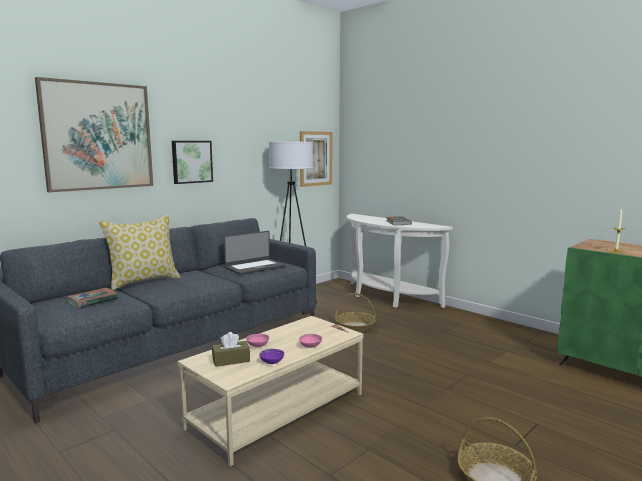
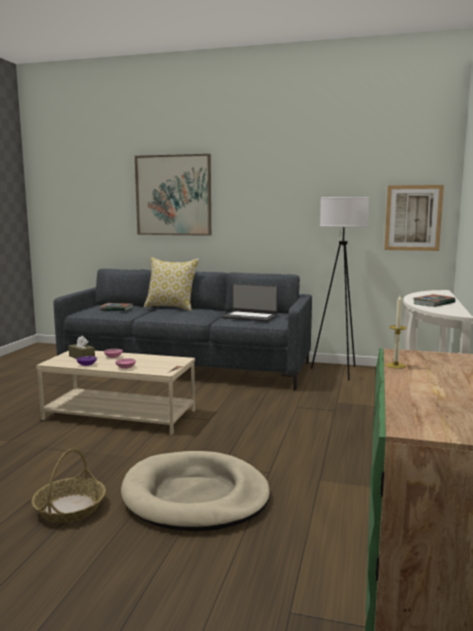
camera: 60 degrees right, 0 degrees up
(191, 161) = (249, 216): picture -> none
(355, 326) = (315, 405): basket -> none
(496, 411) = (195, 496): none -> beige dog bed

